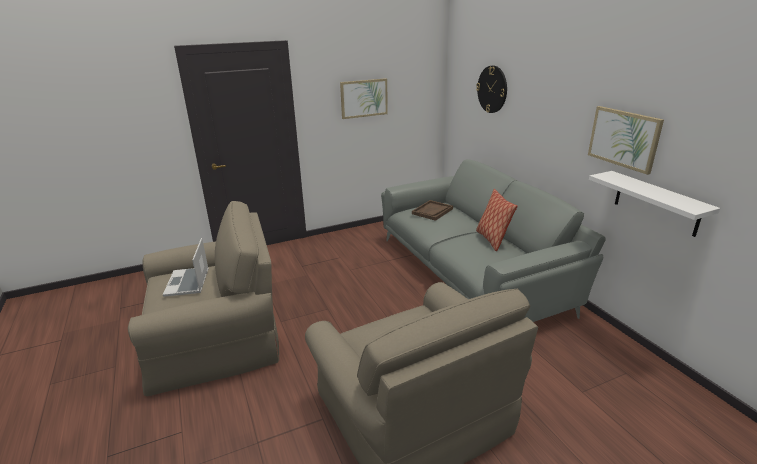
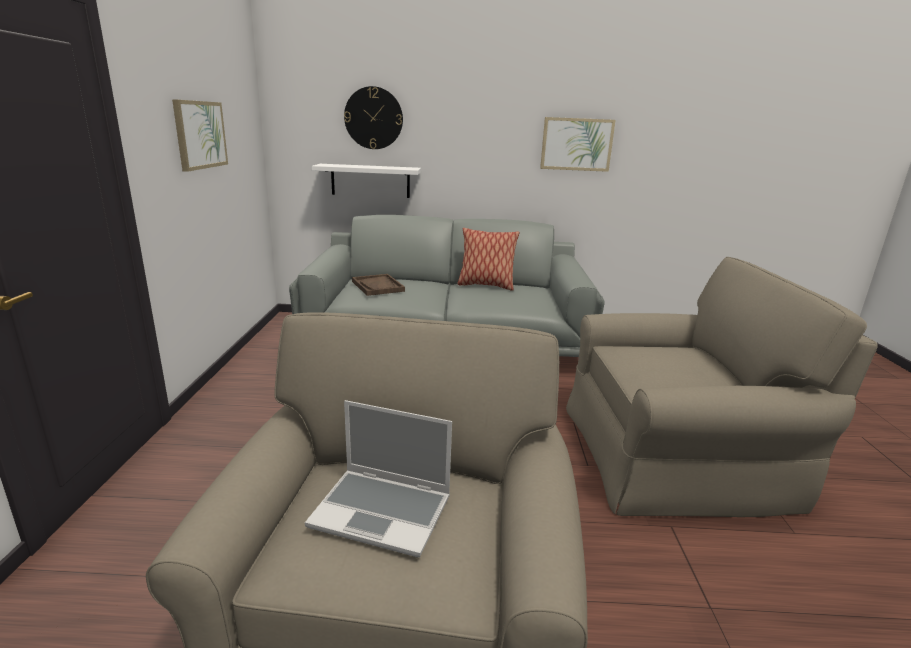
camera: 65 degrees left, 5 degrees down
(656, 203) = (616, 195): white shelf -> white shelf (370, 181)

